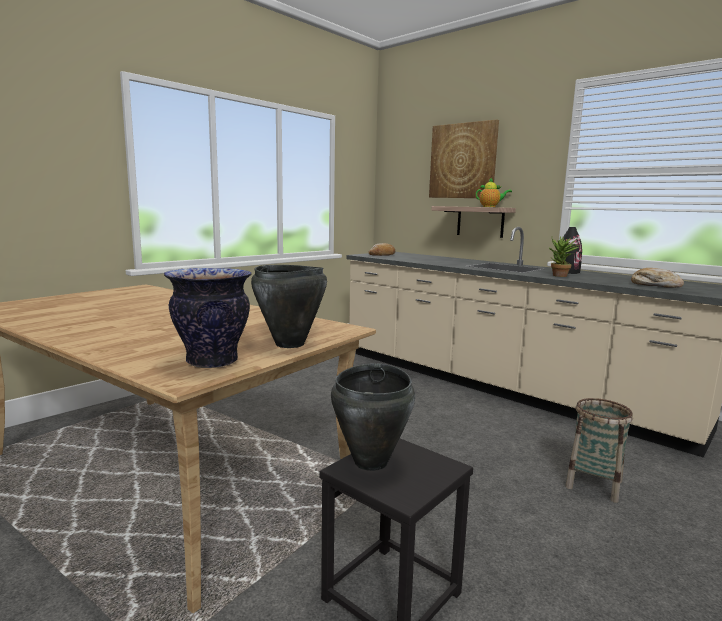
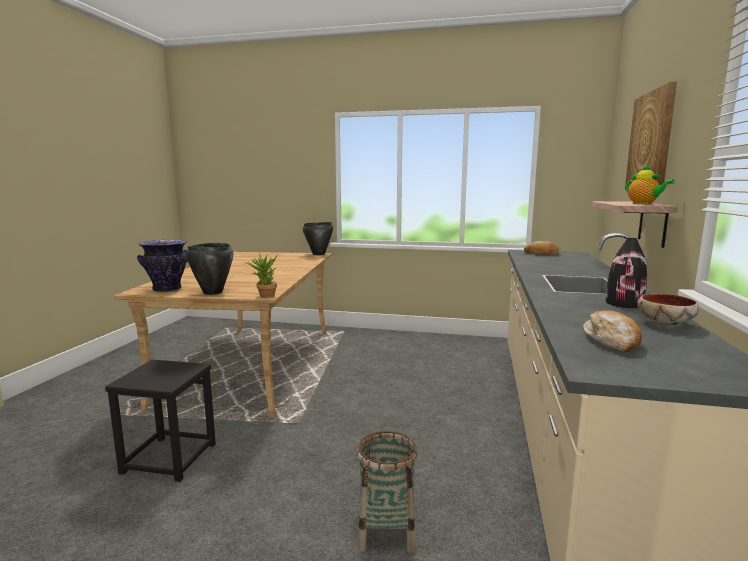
camera: 60 degrees right, 0 degrees up
(371, 462) = (166, 367): black cooking pot -> black cooking pot (319, 254)
(560, 276) = (565, 303): potted plant -> potted plant (264, 296)
(616, 276) = (664, 323): none -> bowl

